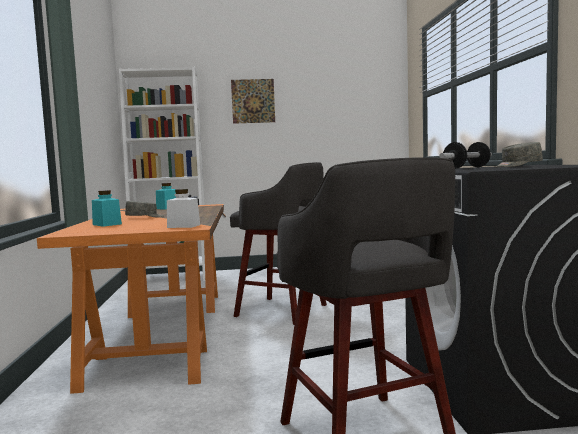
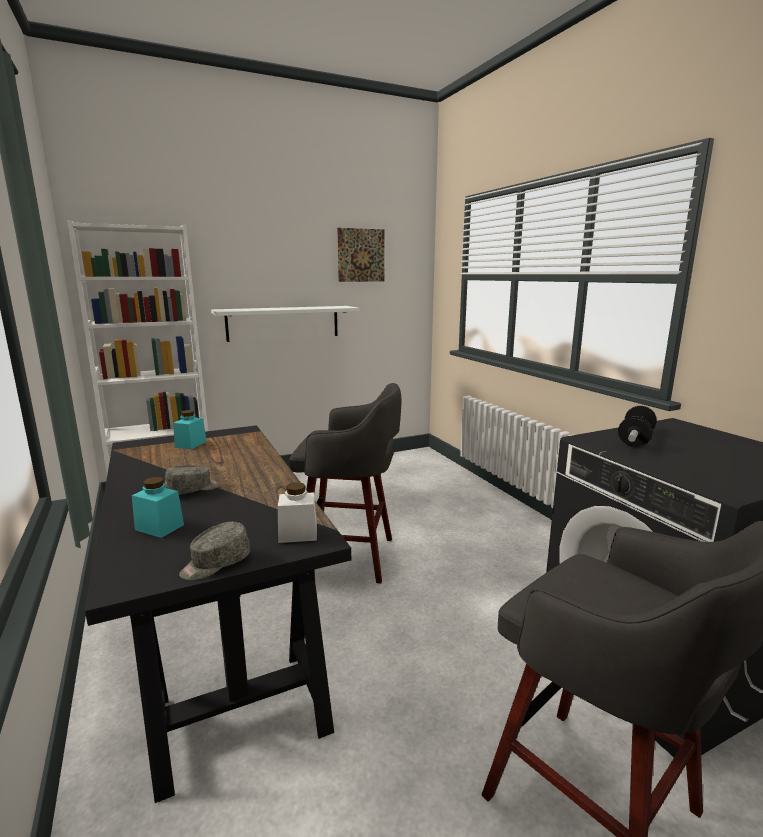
camera: 20 degrees left, 10 degrees up
(161, 333) = (217, 625): orange desk -> black desk
(253, 101) = (259, 270): picture -> picture (361, 255)
(271, 142) = (283, 323): none -> white shelf
(518, 166) = (691, 440): grey cap -> grey cap (215, 563)

